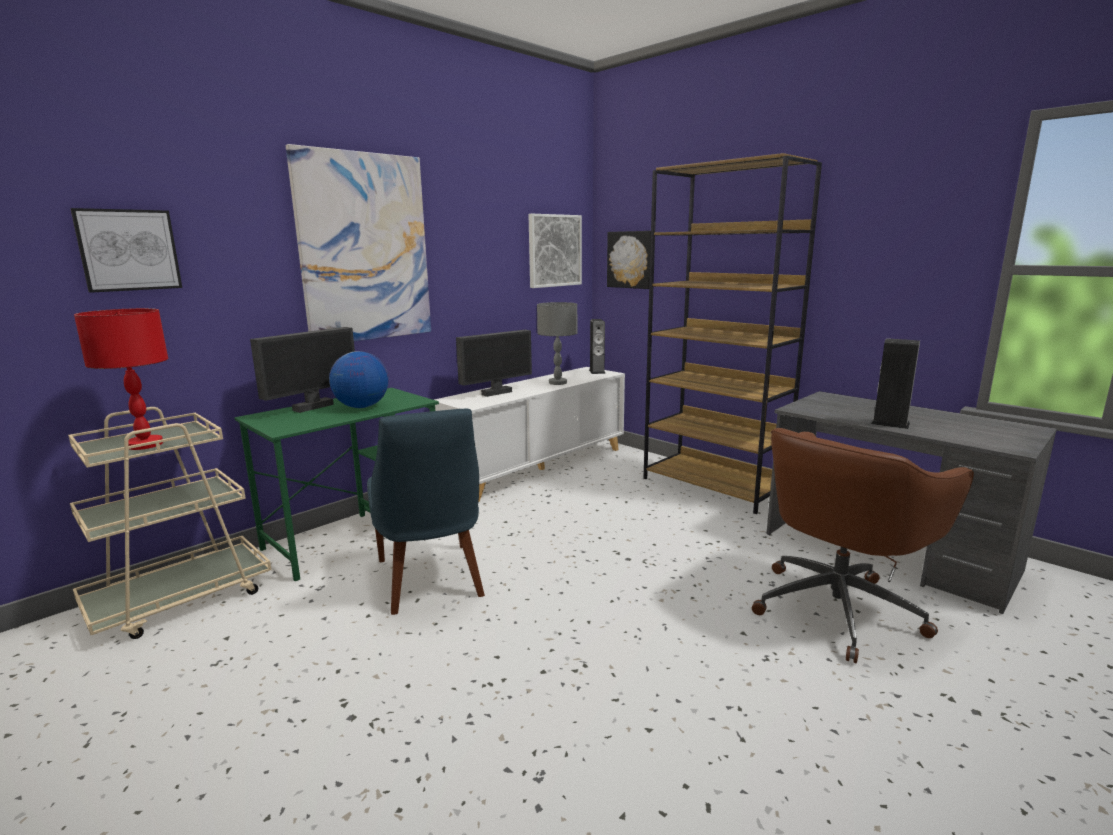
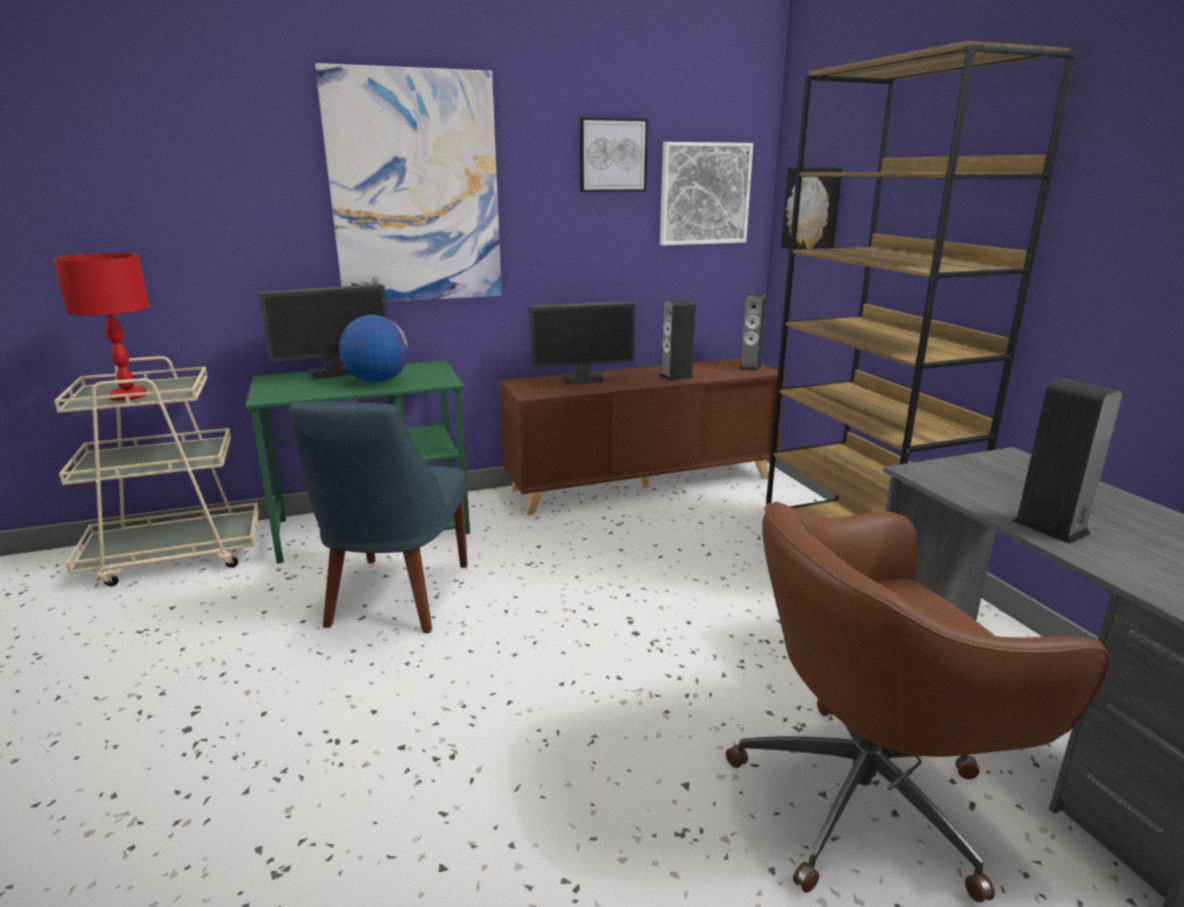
camera: 25 degrees right, 5 degrees up
(128, 250) = (141, 189): picture -> picture (612, 155)
(538, 467) = (642, 483): white cabinet -> brown cabinet
(558, 383) = (676, 377): grey table lamp -> speaker

